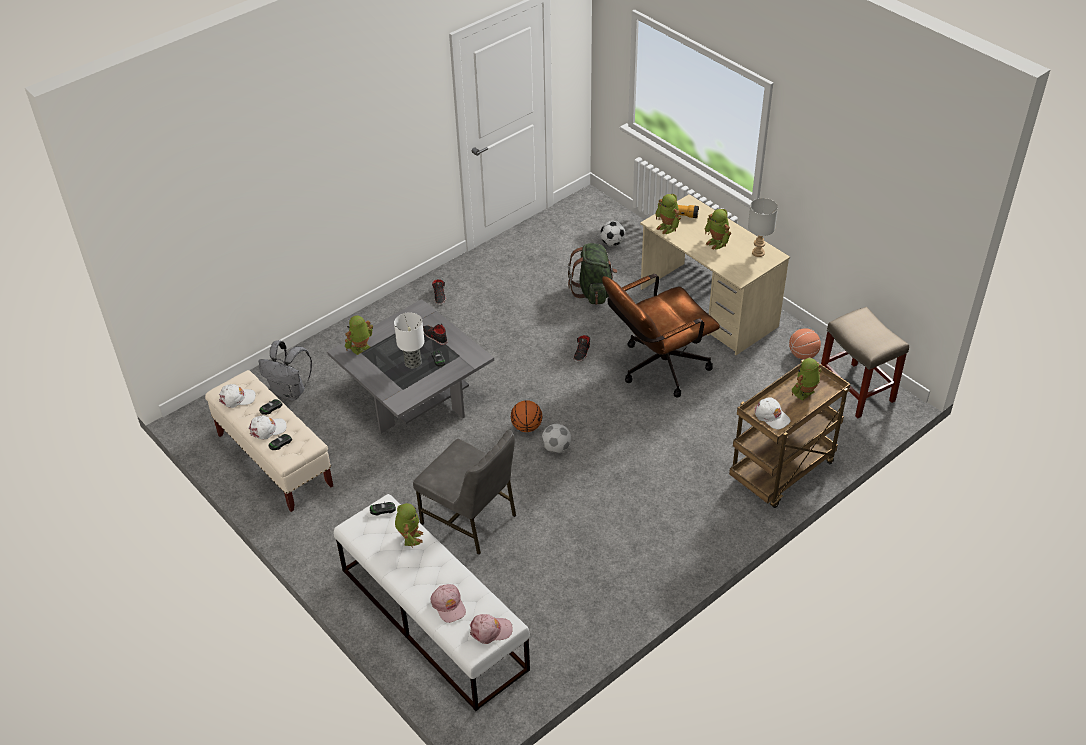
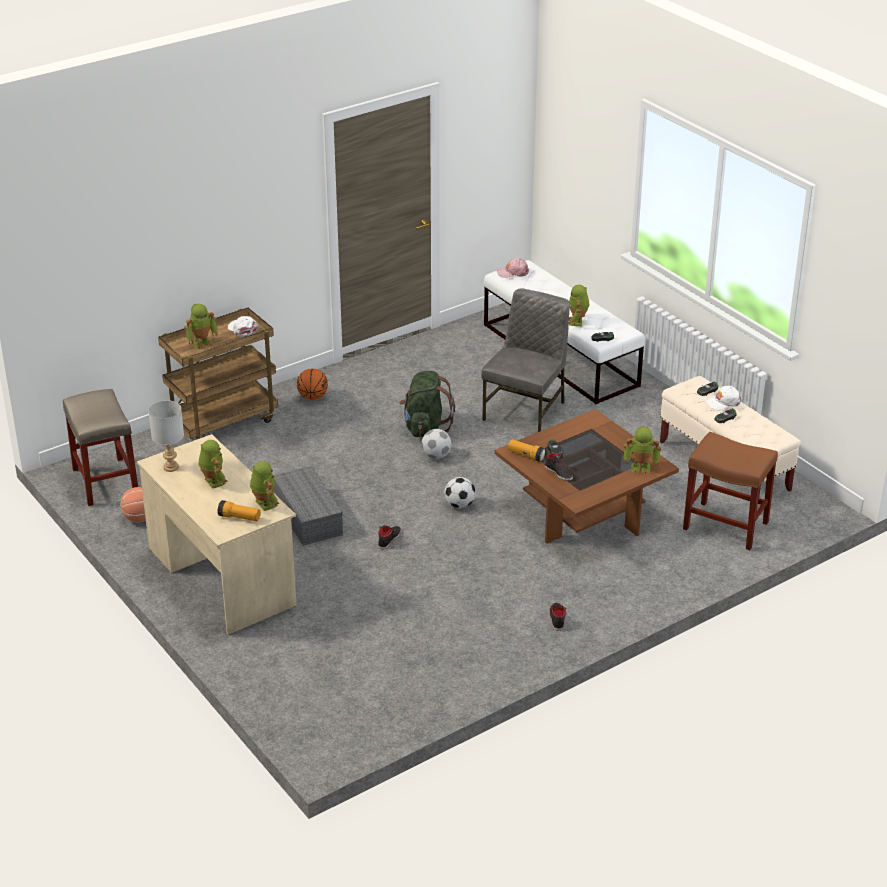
camera: 175 degrees left, 10 degrees down
(237, 398) = (763, 429): white cap -> none
(290, 392) = (724, 525): grey backpack -> brown stool
(361, 349) = (641, 467): toy robot -> toy robot turned 45 degrees clockwise
(413, 362) = (582, 451): table lamp -> none
(415, 396) = (583, 511): grey coffee table -> brown coffee table
(448, 605) = (544, 286): pink cap -> none
(464, 352) = (526, 456): none -> flashlight
(470, 519) = (526, 411): grey chair -> grey chair turned 75 degrees clockwise
(526, 427) = (464, 475): basketball -> basketball (313, 397)
(593, 291) = (356, 608): green backpack -> green backpack (425, 428)
(612, 243) = (312, 673): football -> football (459, 505)
(657, 369) = (309, 517): brown office chair -> grey storage box

